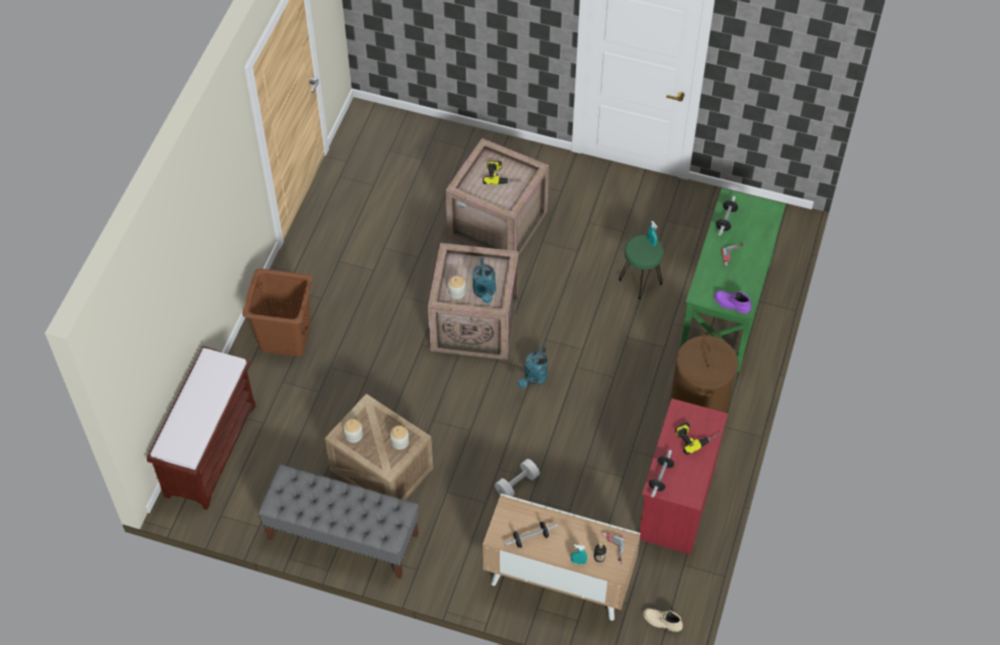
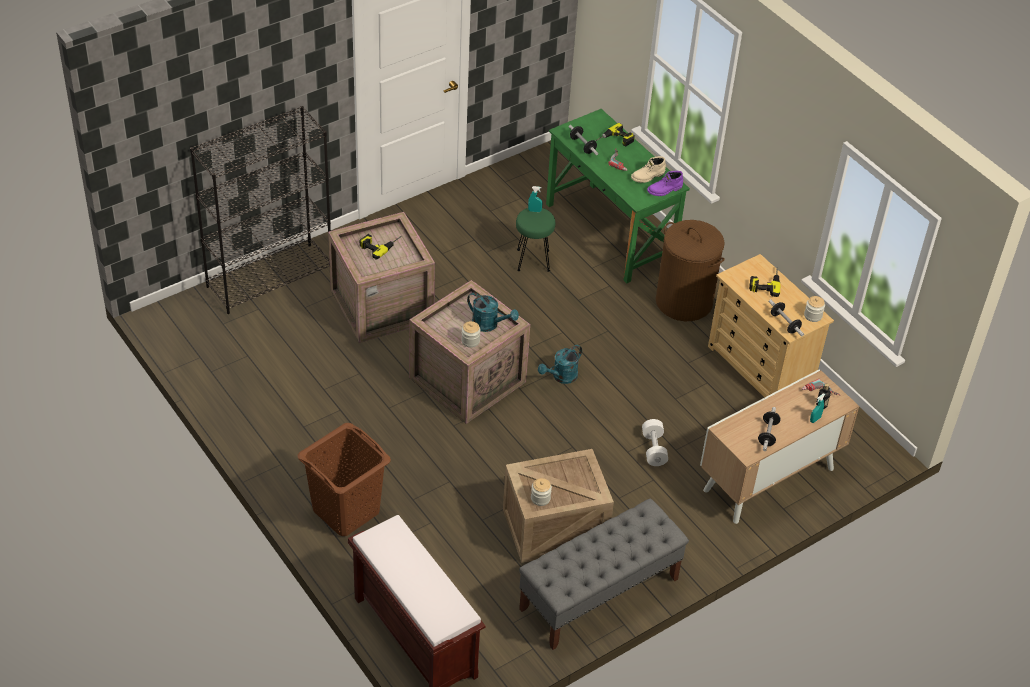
camera: 55 degrees left, 10 degrees down
(400, 442) = (577, 472): jar -> jar (813, 316)
(459, 144) = (270, 278): none -> black bookcase
(534, 378) = (561, 377): turquoise watering can -> turquoise watering can turned 75 degrees clockwise
(662, 622) = (859, 441): beige boot -> beige boot (648, 176)
(676, 503) = (760, 367): red dresser -> beige dresser
(755, 236) = (614, 141): none -> power drill

